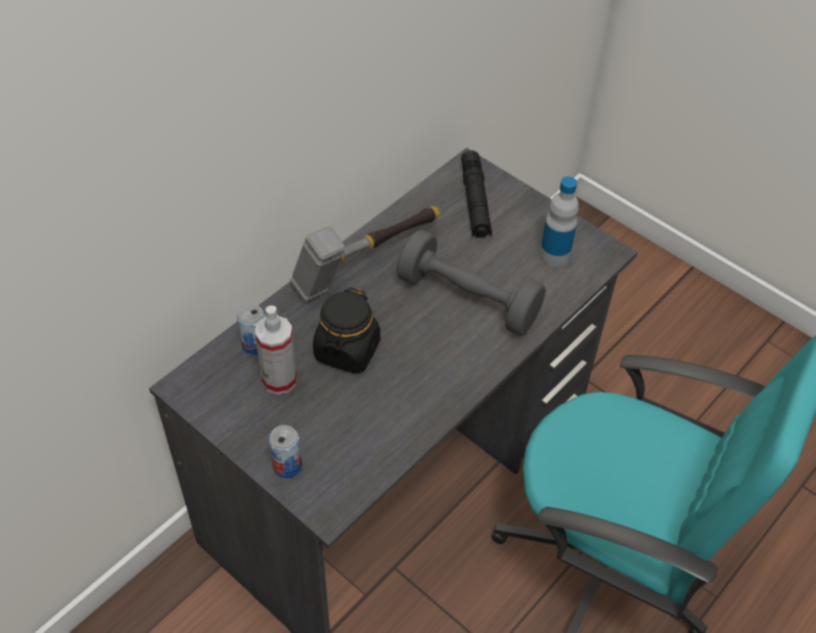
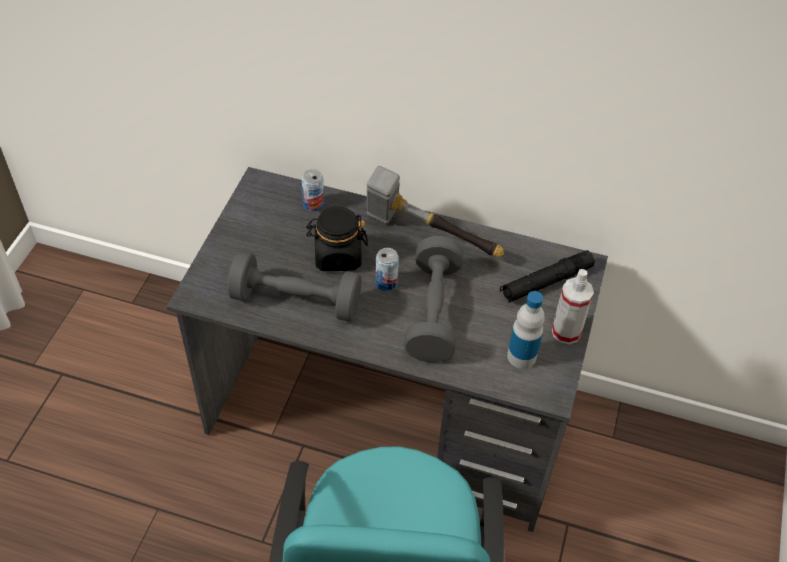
camera: 65 degrees right, 0 degrees up
(279, 380) = (290, 229): spray bottle -> spray bottle (566, 332)
(287, 466) = (219, 260): can -> can (386, 283)
(391, 410) = (296, 301): none -> grey dumbbell

